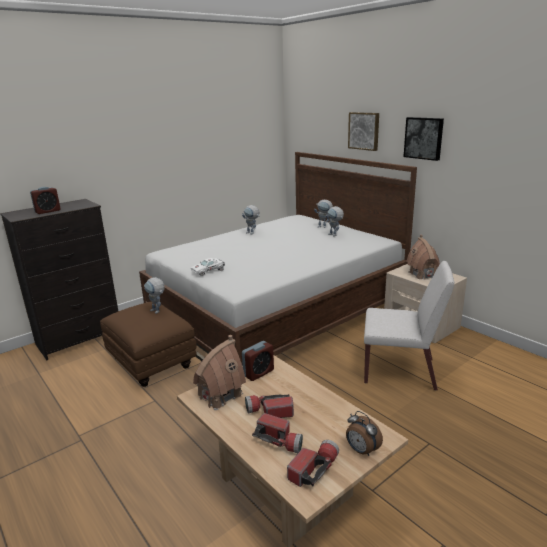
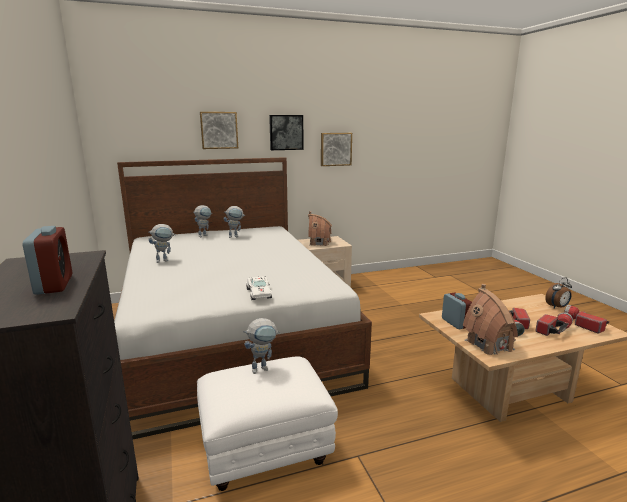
camera: 70 degrees left, 5 degrees down
(152, 363) = (266, 449): brown ottoman -> white ottoman
(400, 371) = (379, 310): white chair -> none
(481, 165) = (335, 149): none -> picture

